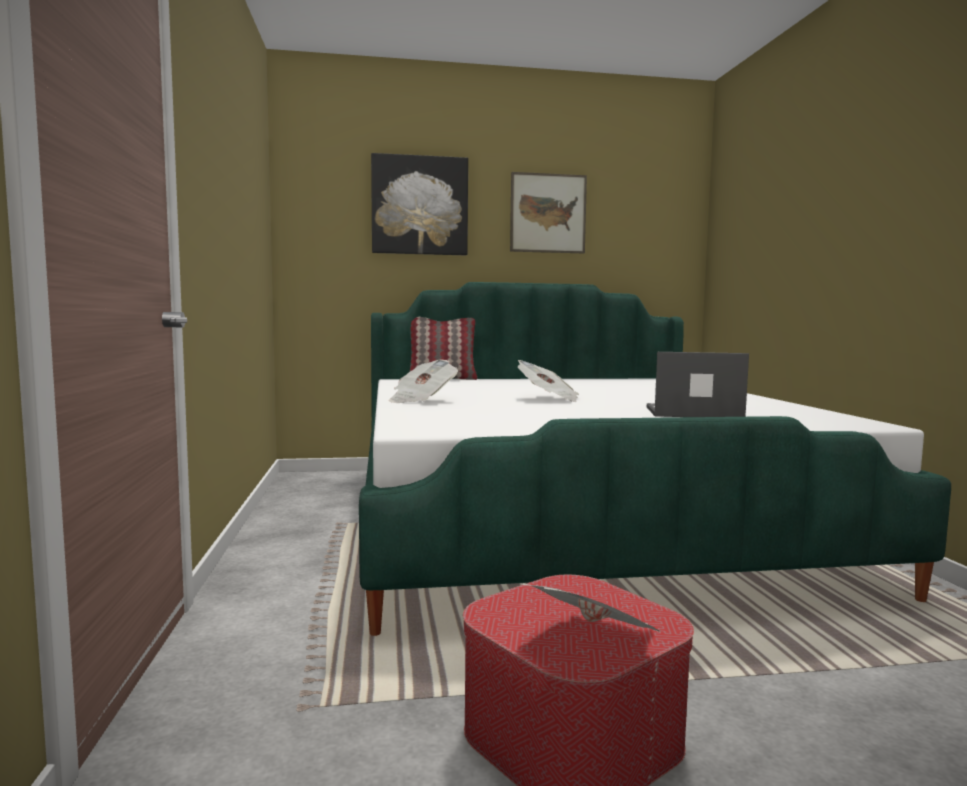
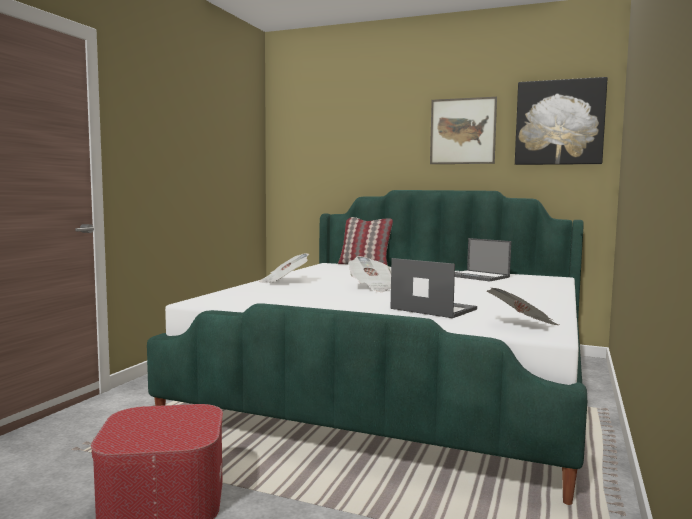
camera: 30 degrees right, 0 degrees up
(419, 206) = (361, 132): picture -> picture (559, 122)
(594, 645) = (138, 439): newspaper -> newspaper (522, 326)
(602, 382) = (479, 276): none -> laptop

